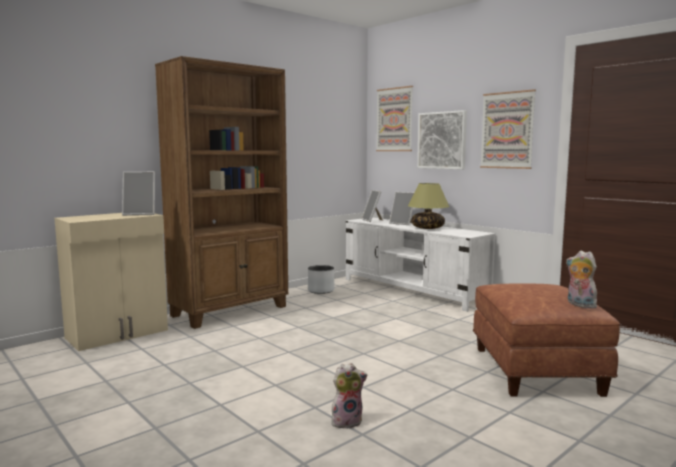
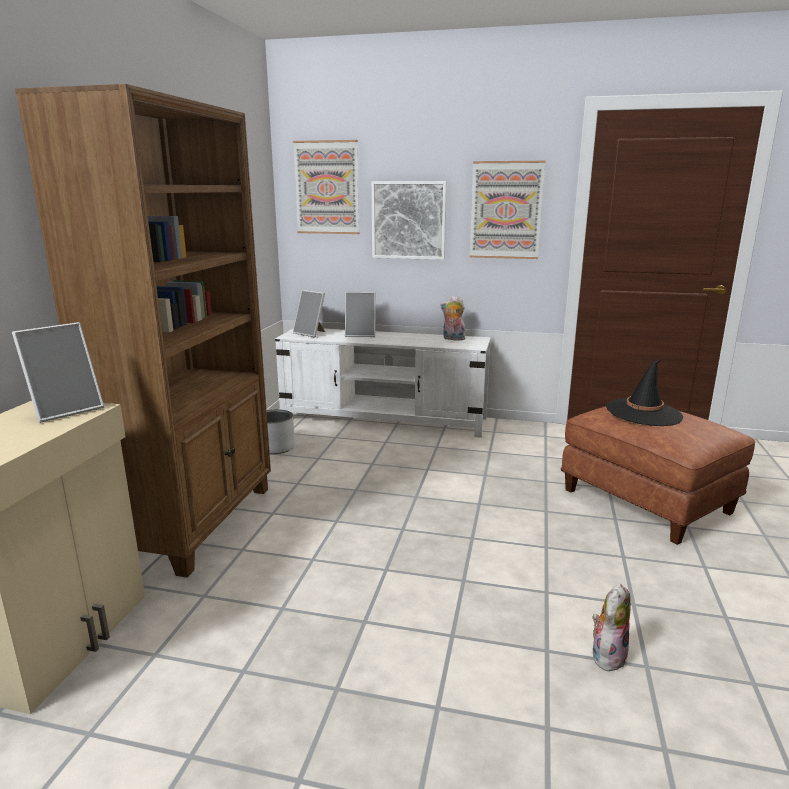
camera: 35 degrees left, 10 degrees up
(428, 228) = (407, 339): table lamp -> none
(533, 287) = (643, 413): none -> black hat
(579, 305) = (713, 428): plush toy -> plush toy (452, 339)

